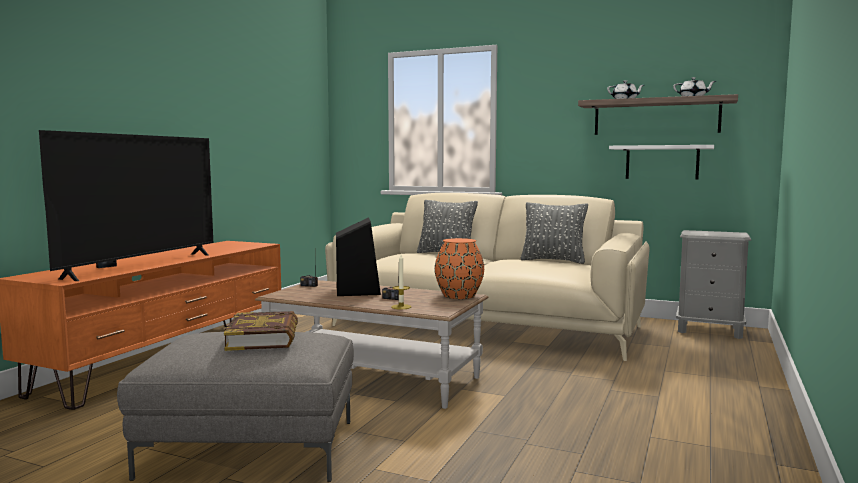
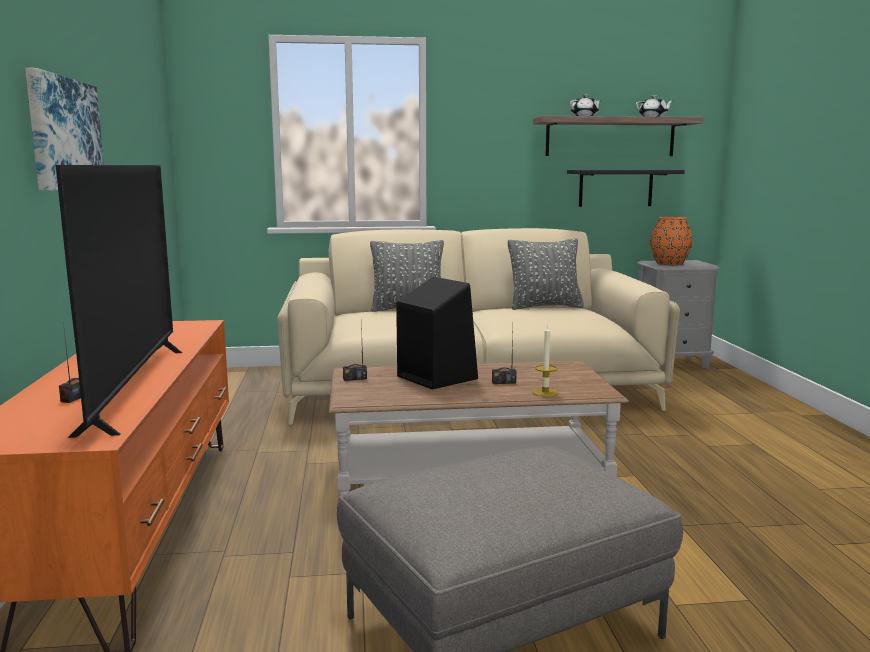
camera: 30 degrees left, 5 degrees up
(175, 121) = (63, 134): none -> picture
(263, 337) = (523, 471): book -> none
(459, 296) = (562, 367): orange vase -> orange vase (669, 263)
(662, 162) = (615, 188): white shelf -> black shelf

